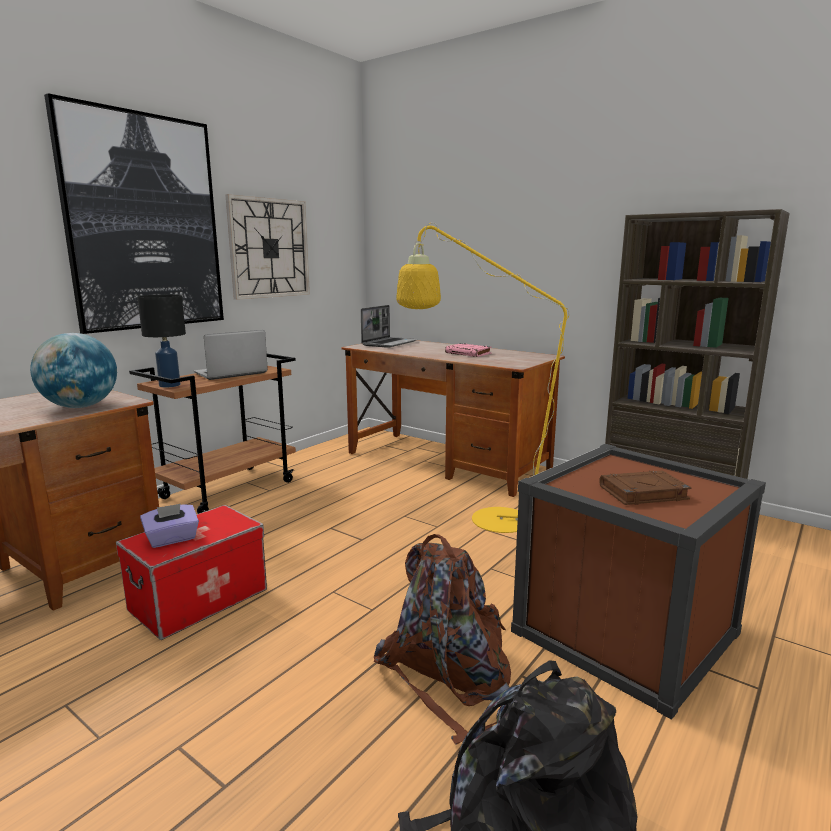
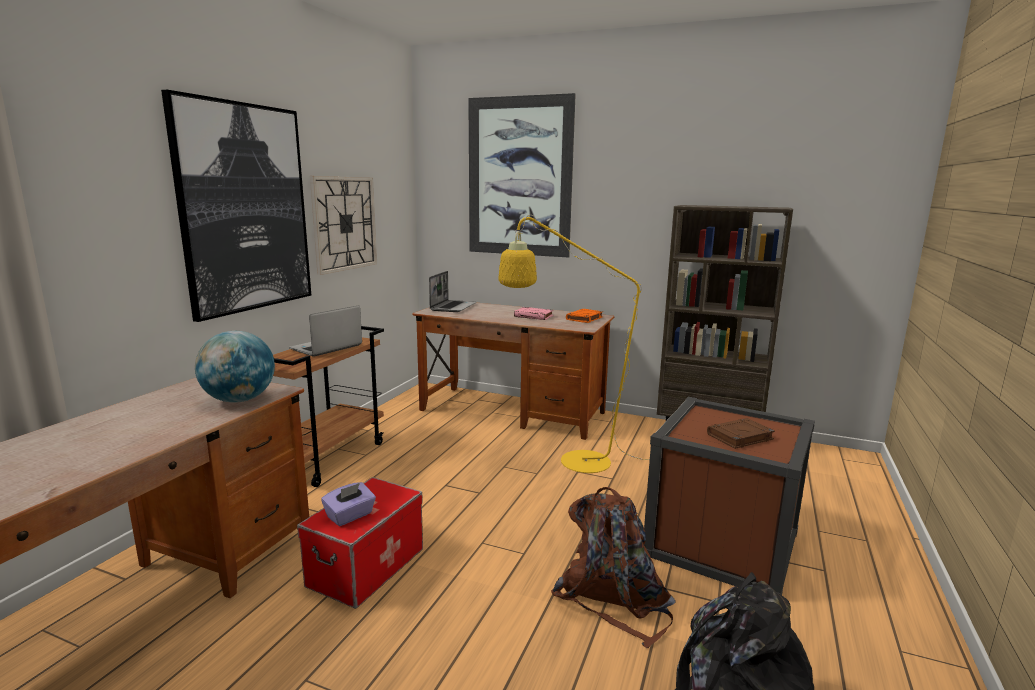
camera: 15 degrees left, 0 degrees up
(169, 385) = (280, 365): black table lamp -> none
(465, 198) = (519, 177): none -> picture
(525, 357) = (584, 318): none -> orange book

